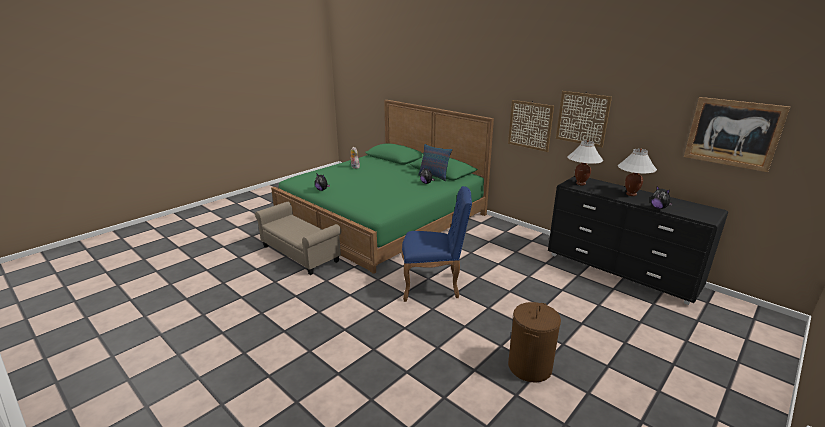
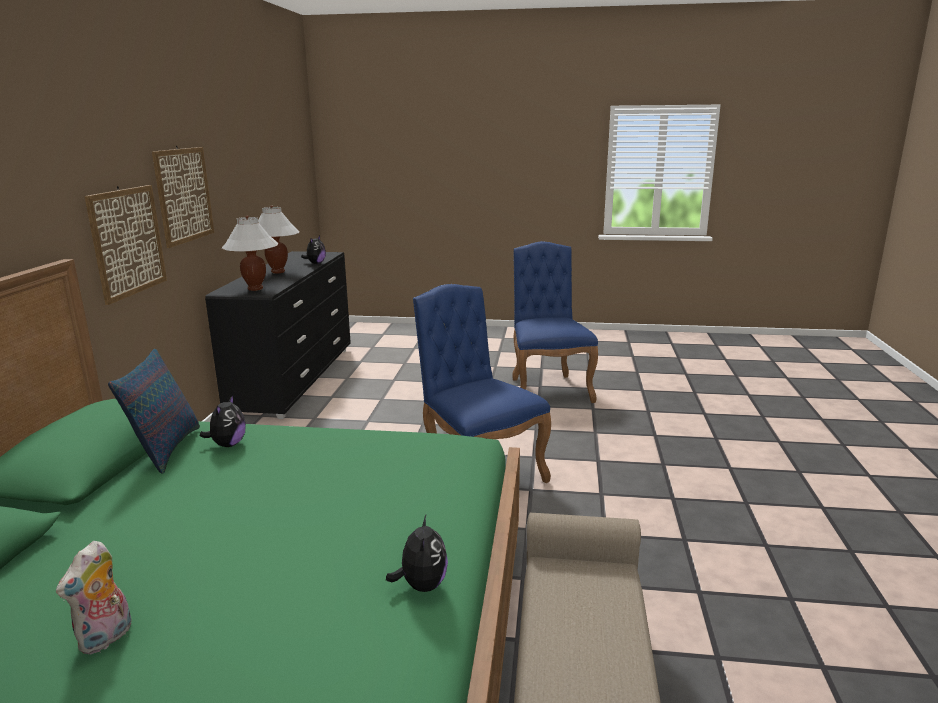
camera: 125 degrees left, 5 degrees down
(529, 367) = (547, 389): brown laundry basket -> blue chair
(733, 133) = (274, 166): picture -> none

